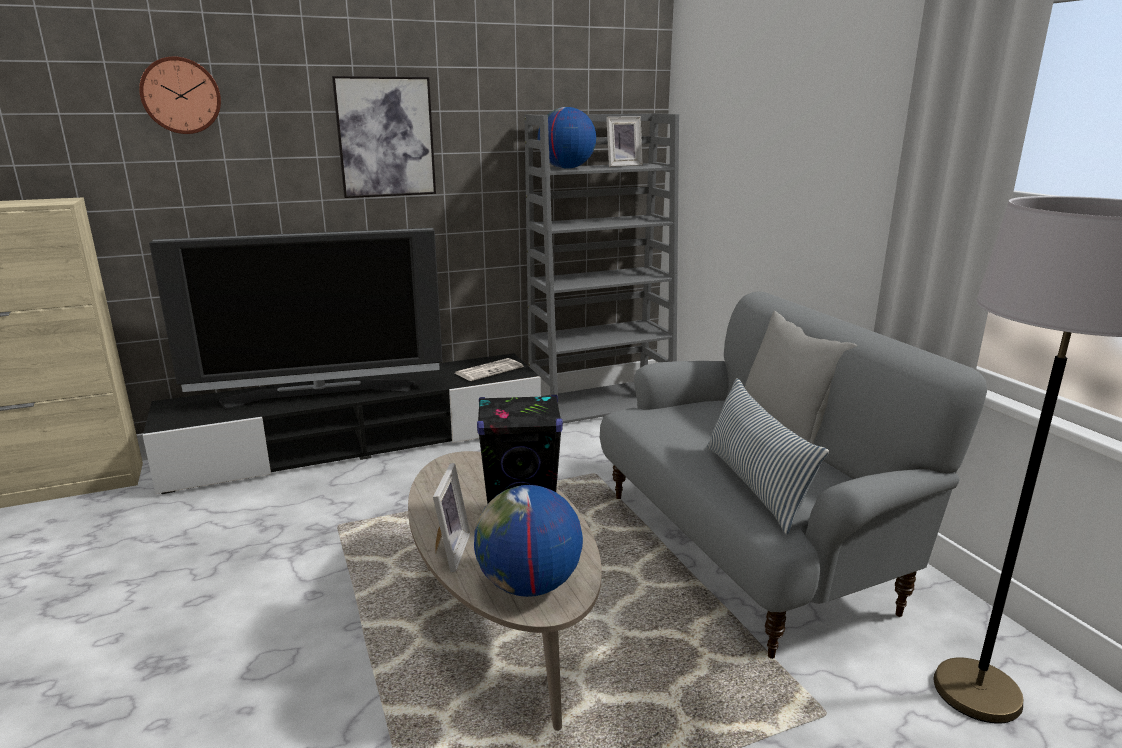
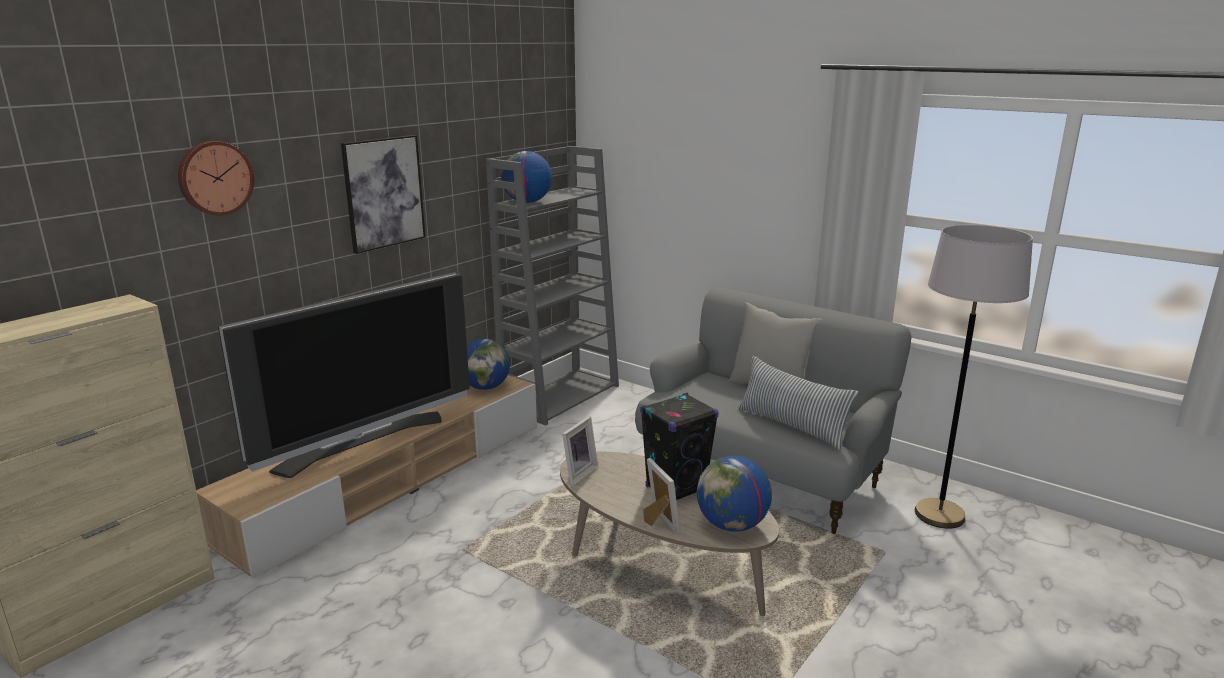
camera: 30 degrees left, 0 degrees up
(360, 444) = (393, 481): black tv stand -> beige tv stand
(489, 370) = (486, 387): newspaper -> globe
(622, 165) = (559, 193): picture frame -> picture frame (577, 473)

